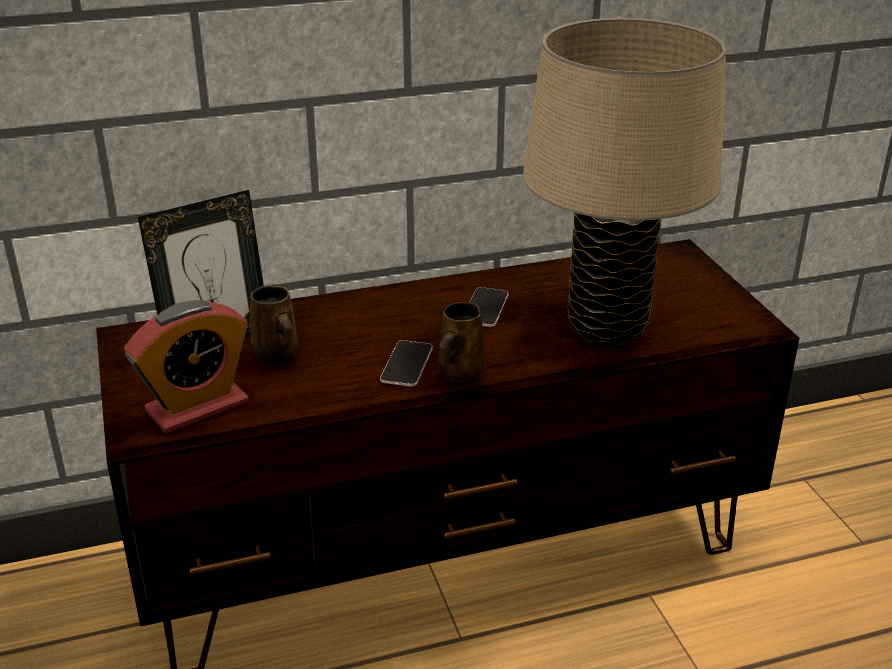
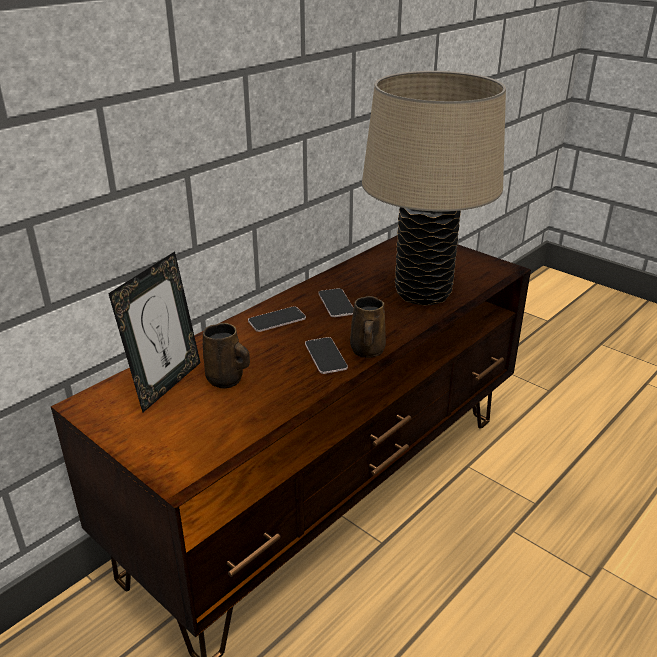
camera: 30 degrees left, 0 degrees up
(197, 407) = (204, 438): alarm clock -> none
(397, 307) = (277, 320): none -> phone

